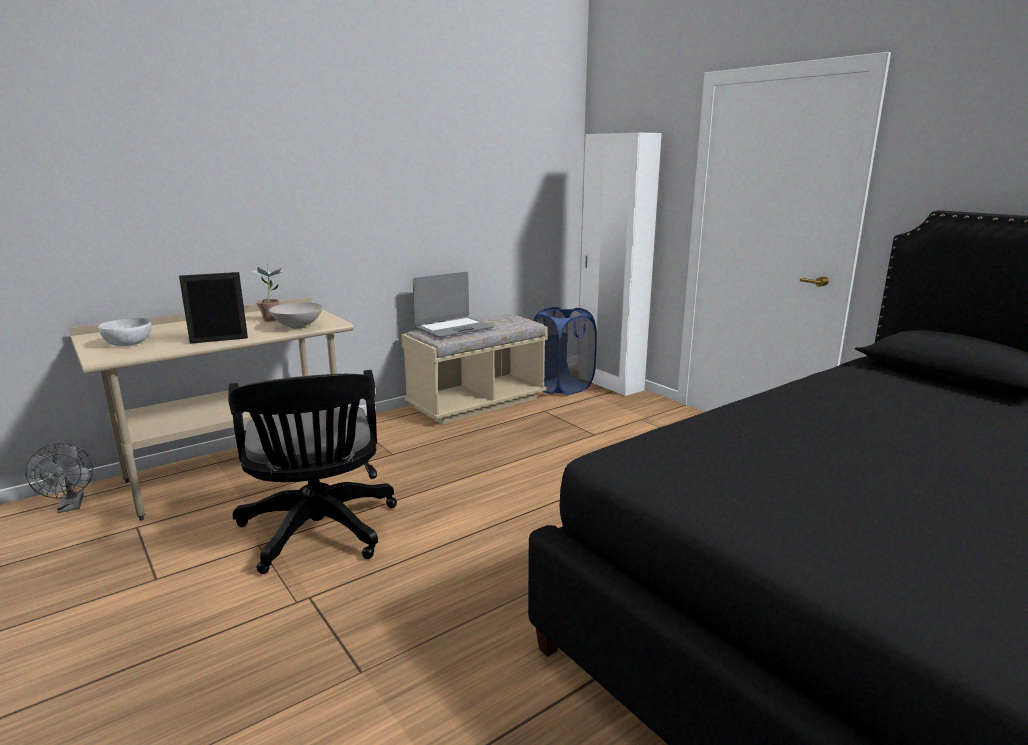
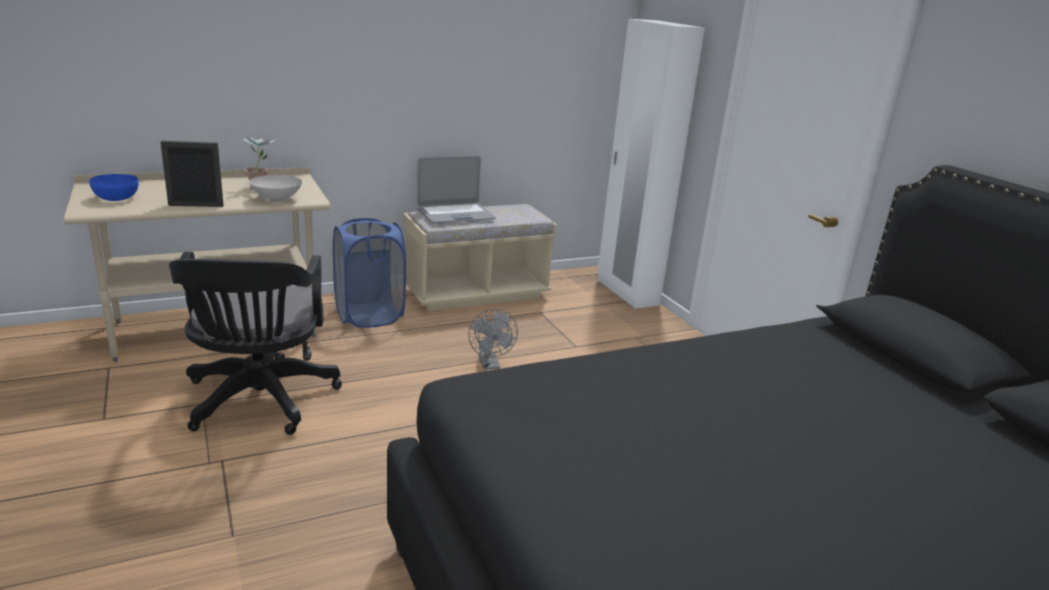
camera: 10 degrees right, 5 degrees up
(71, 506) = (63, 338): grey fan -> grey fan (490, 365)
(128, 343) = (117, 198): white bowl -> blue bowl
(562, 387) = (574, 288): blue laundry basket -> blue laundry basket (369, 315)

